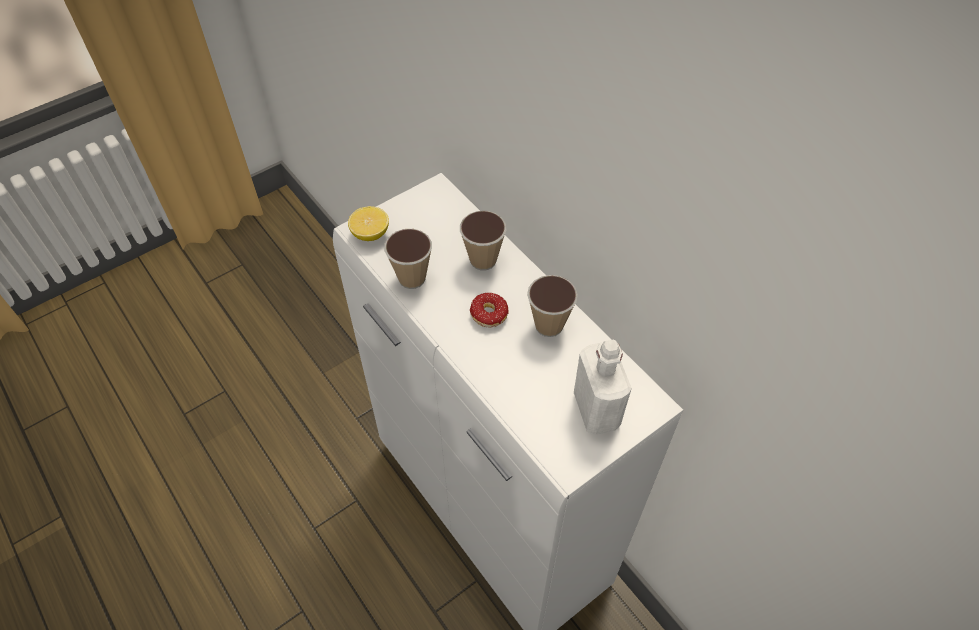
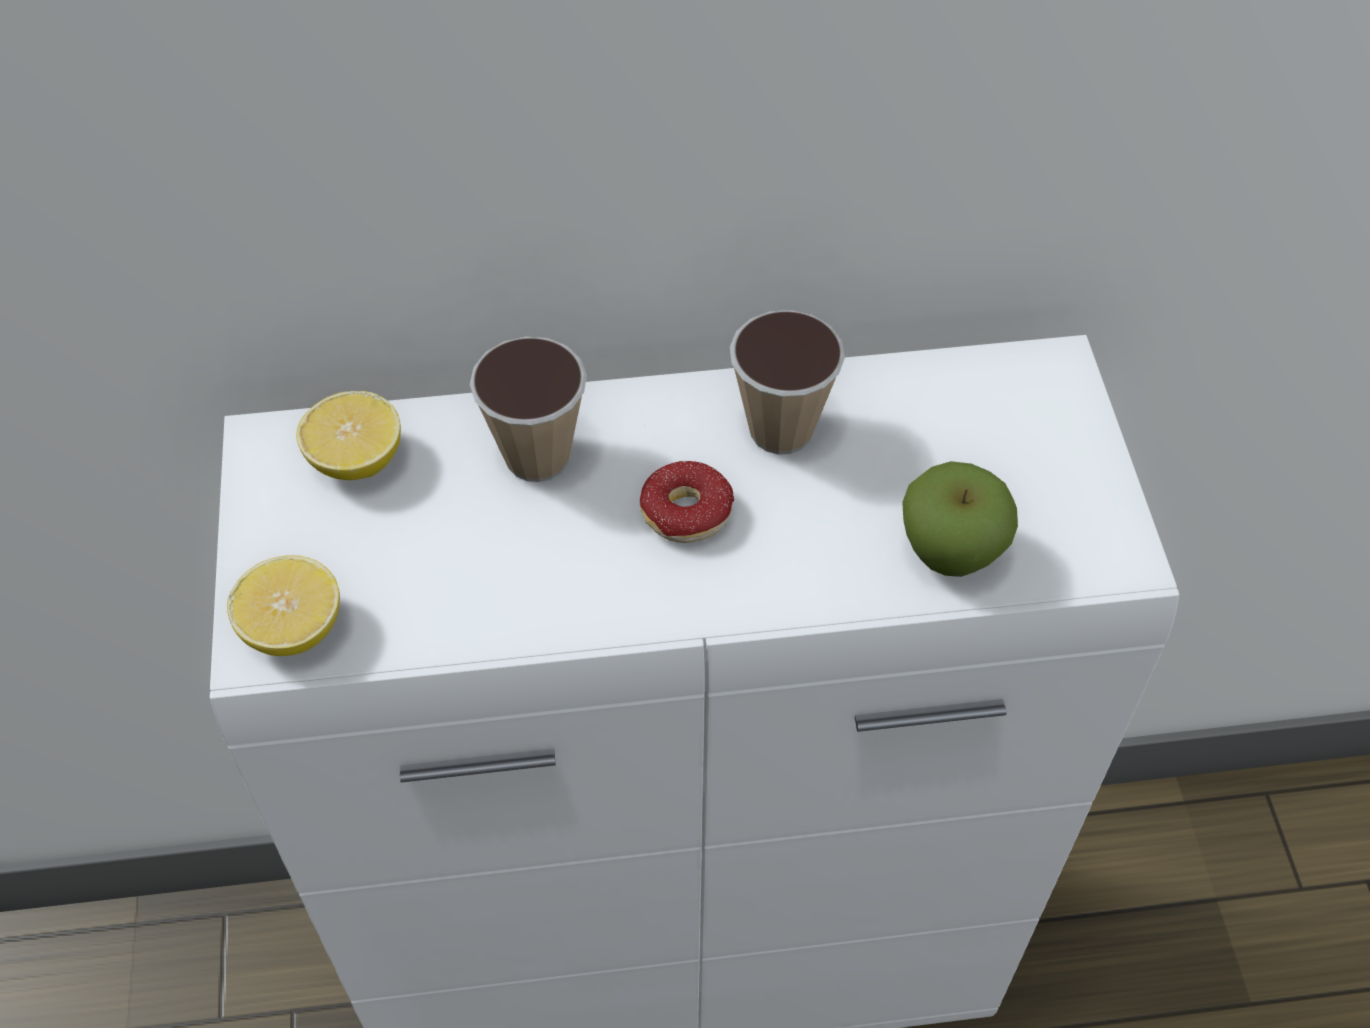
camera: 60 degrees left, 0 degrees up
(412, 278) = (488, 605): cup -> none
(446, 214) = (356, 460): none -> lemon
(529, 406) = (950, 553): none -> apple
(596, 410) = (1019, 454): white bottle -> none

